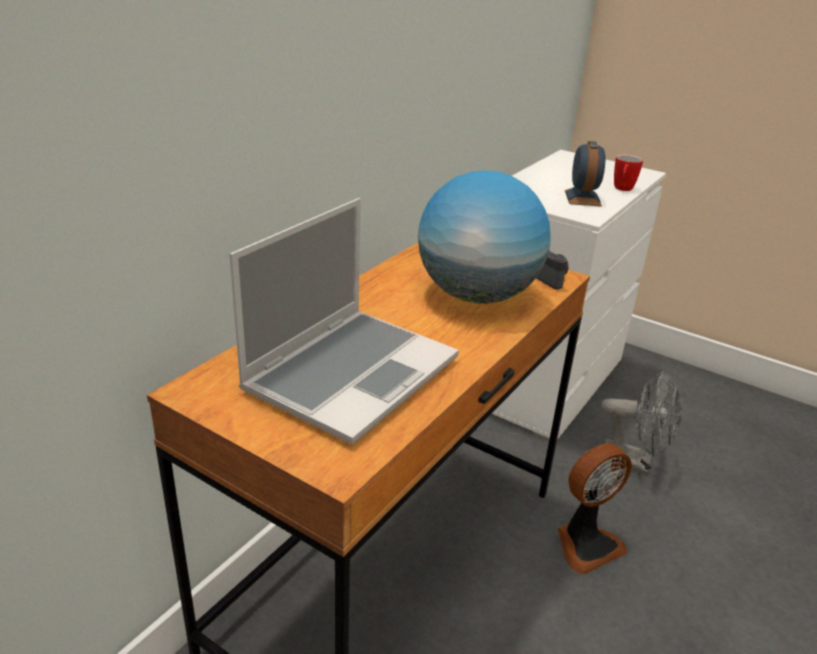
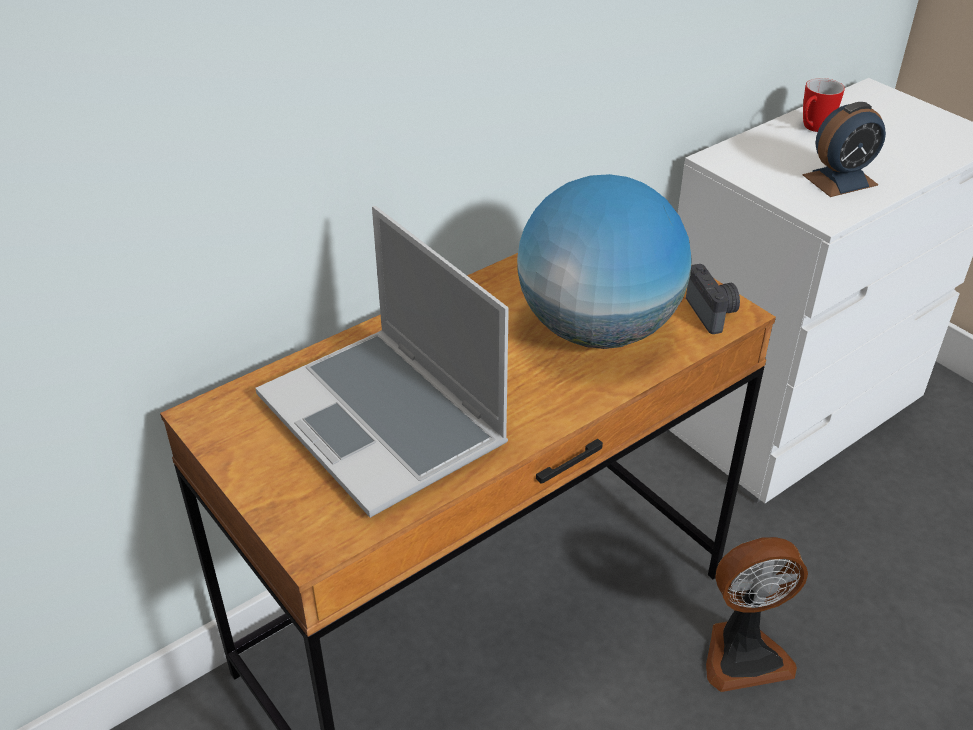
camera: 20 degrees right, 10 degrees up
(352, 373) = (385, 422): laptop -> laptop turned 90 degrees clockwise
(582, 198) = (840, 180): alarm clock -> alarm clock turned 45 degrees clockwise
(622, 189) = (915, 168): mug -> mug (812, 129)
(634, 461) = (868, 554): grey fan -> none

